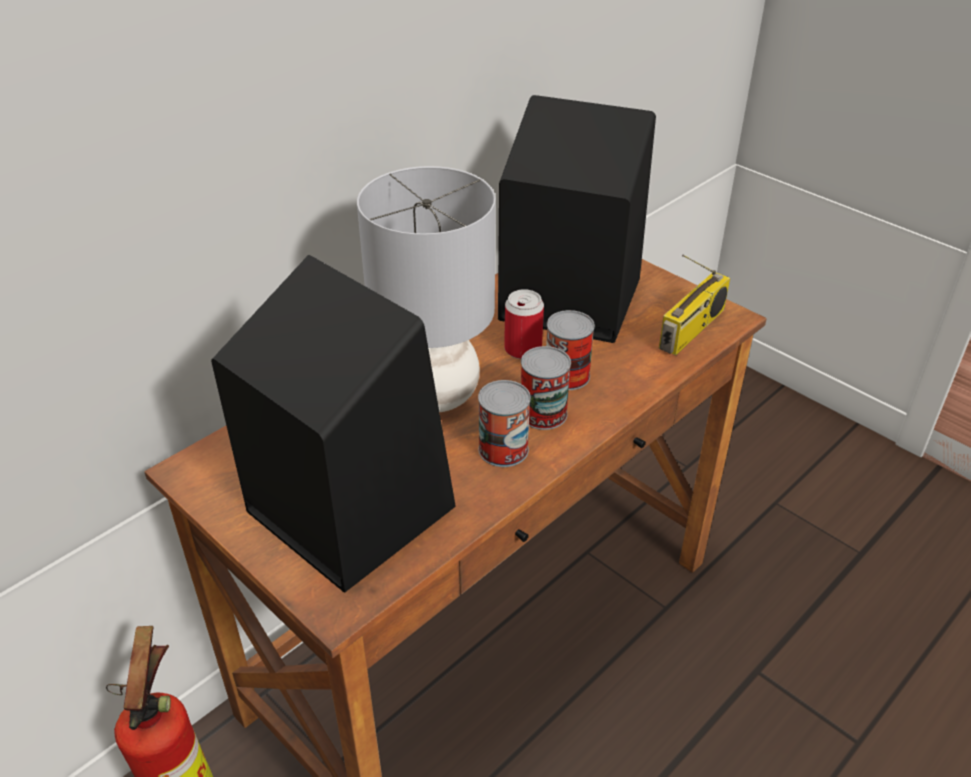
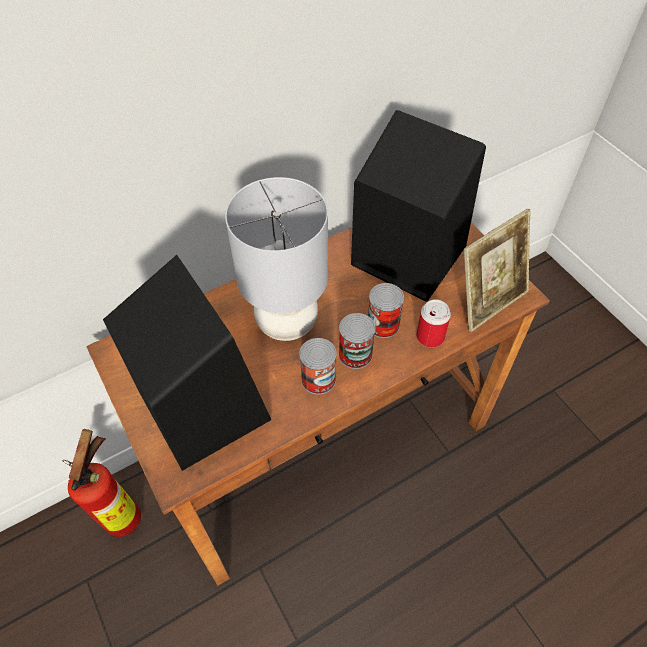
camera: 15 degrees right, 15 degrees up
(523, 349) = (360, 294): can -> can (430, 336)
(692, 330) = (488, 301): radio -> picture frame

